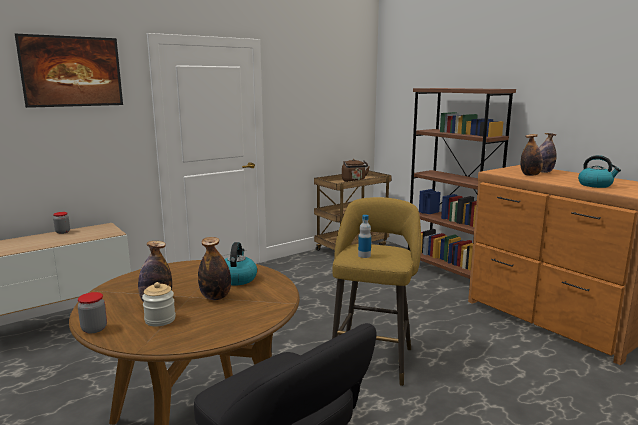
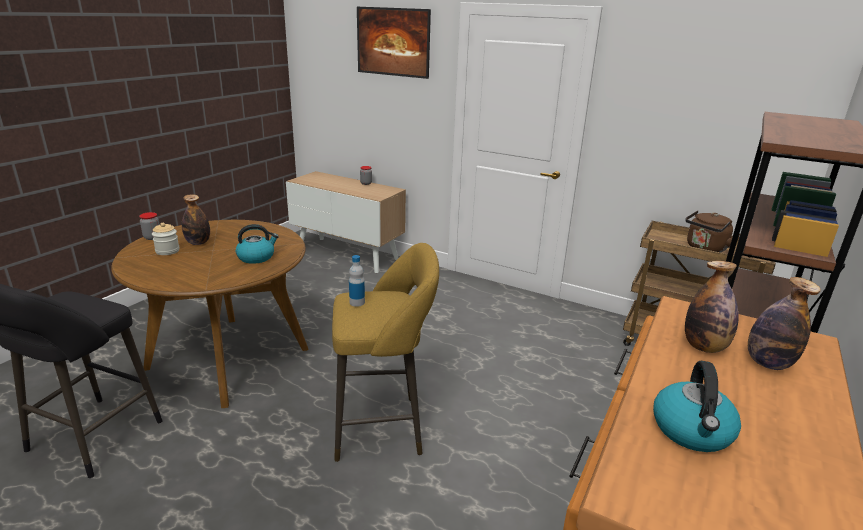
camera: 65 degrees right, 10 degrees up
(216, 297) = (213, 258): bottle -> none

